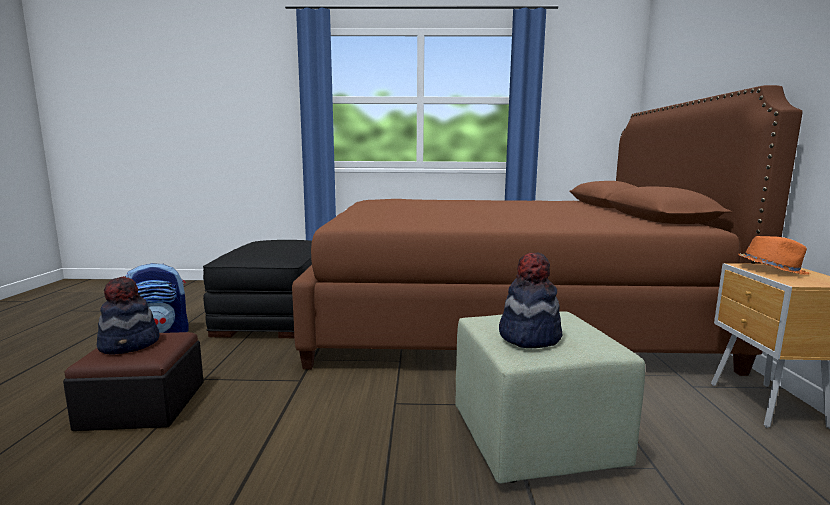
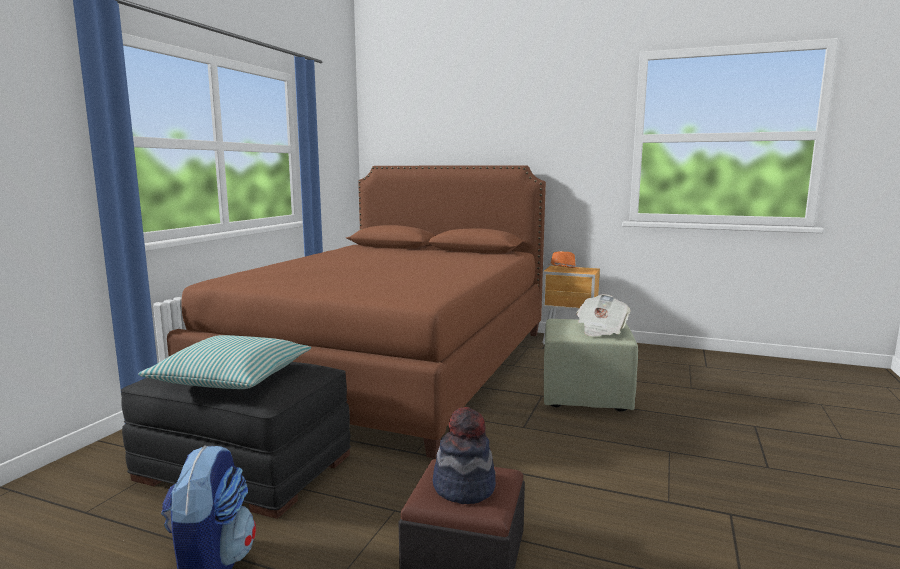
camera: 70 degrees left, 0 degrees up
(258, 248) = (232, 378): none -> pillow
(529, 336) = (601, 330): hat -> newspaper

